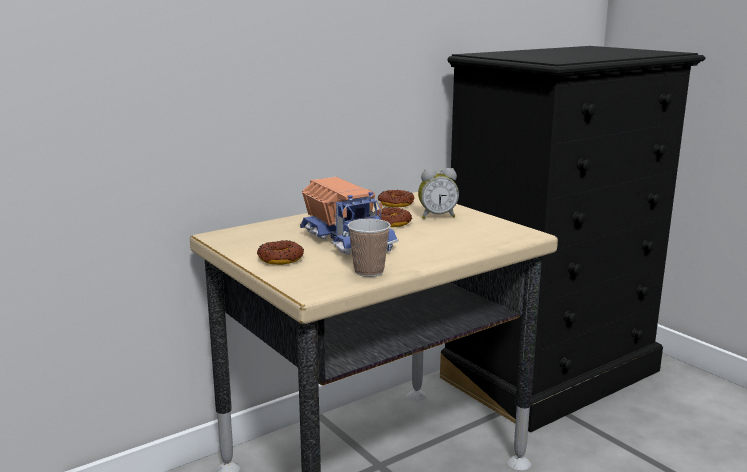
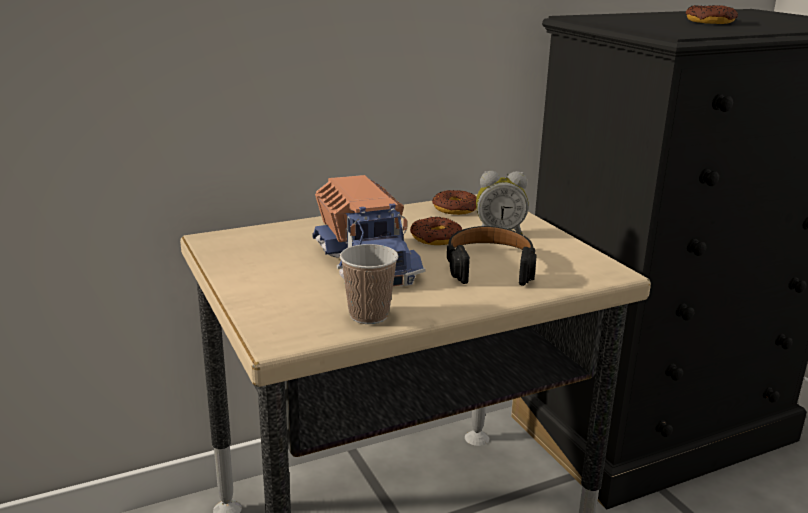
camera: 10 degrees right, 5 degrees up
(280, 258) = (268, 283): donut -> donut (710, 21)
(440, 236) = (489, 266): none -> black headphones

